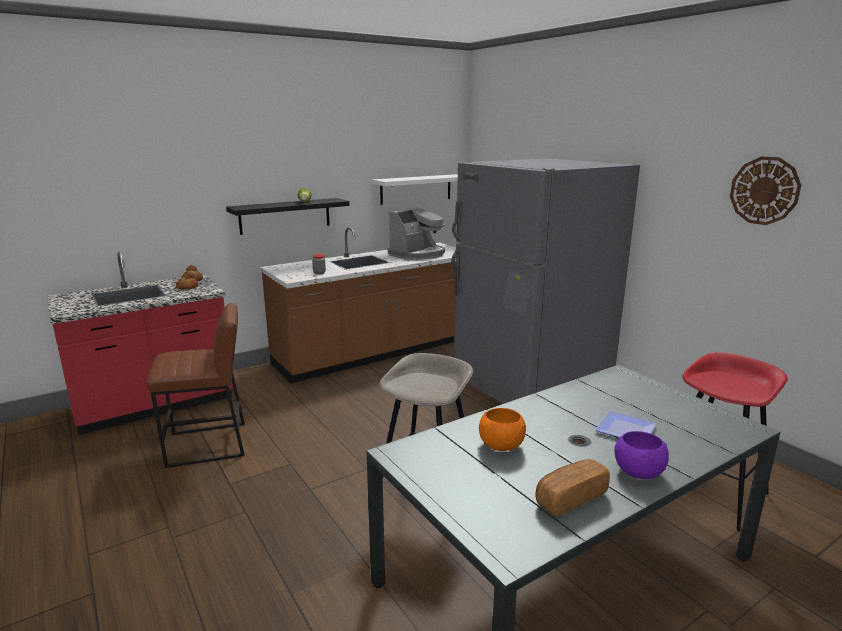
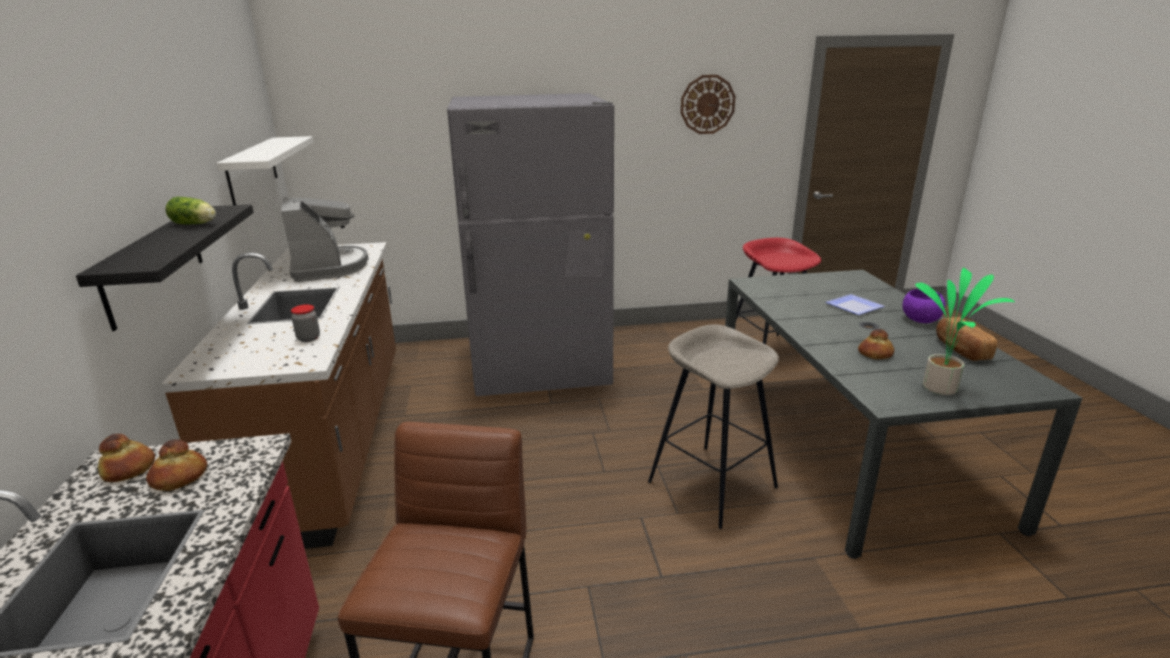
camera: 65 degrees left, 5 degrees up
(450, 482) = (941, 388): none -> potted plant
(502, 445) = (875, 354): orange bowl -> bread

